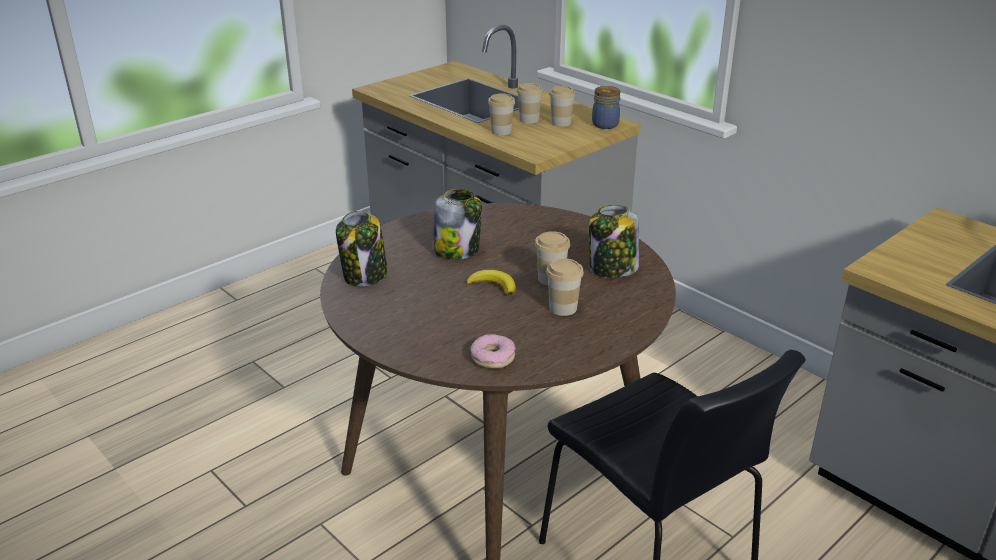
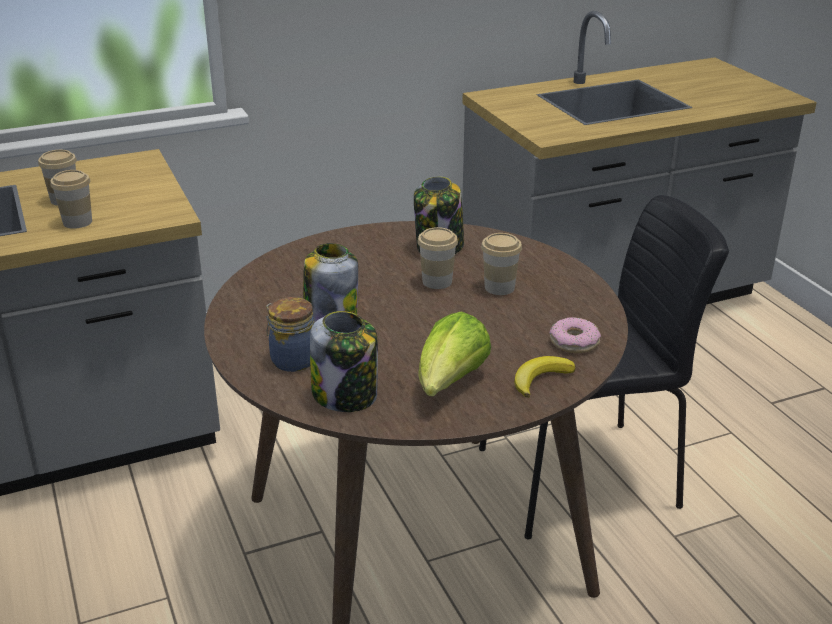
camera: 70 degrees left, 0 degrees up
(399, 311) = (450, 383): none -> lettuce
(493, 285) = (429, 315): banana -> banana (540, 379)
(561, 123) = (100, 185): cup -> none
(605, 124) = (137, 164): jar -> jar (292, 360)

